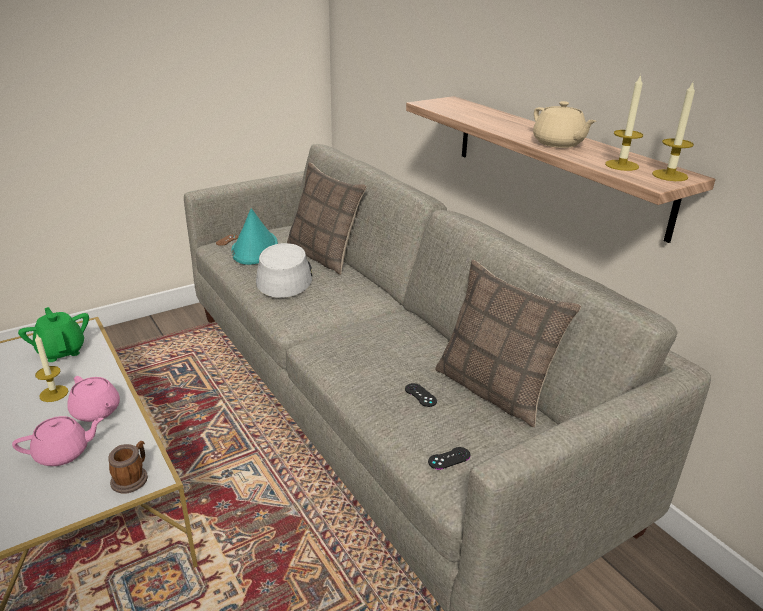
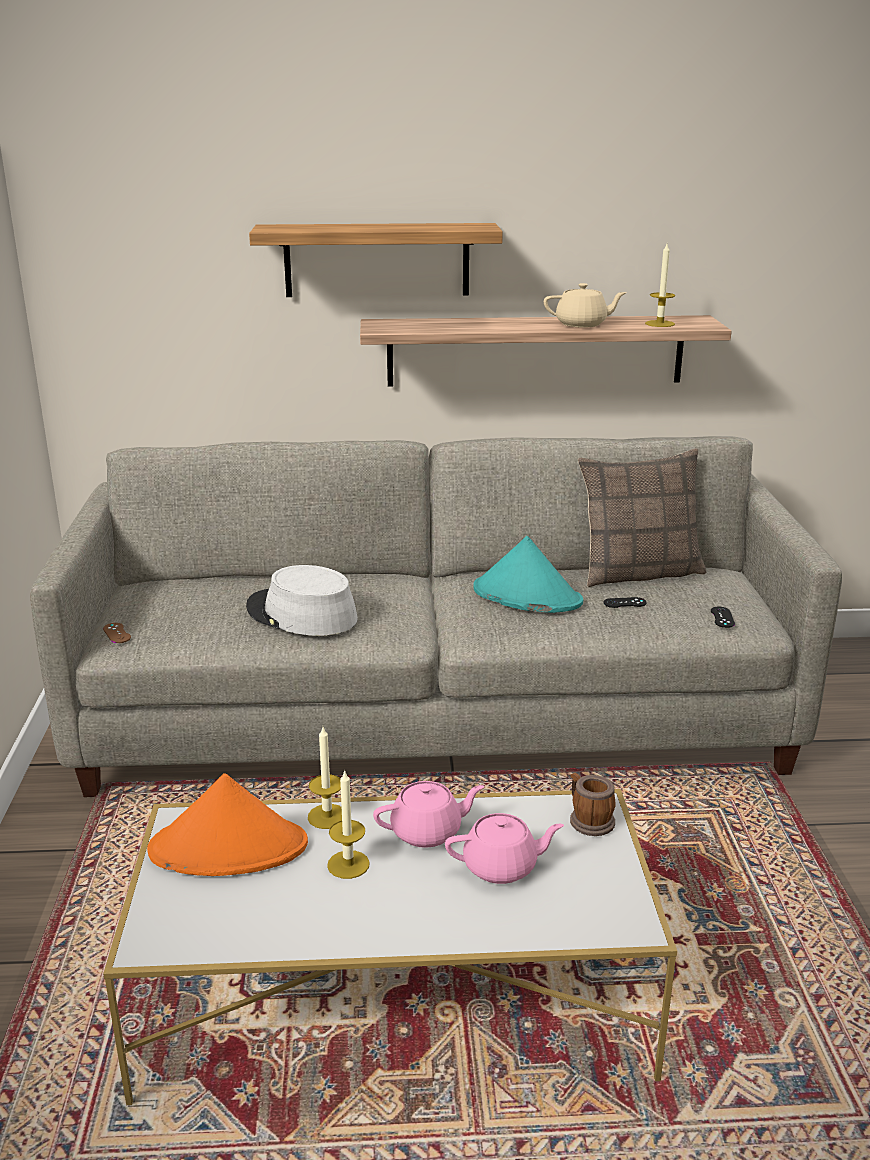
camera: 60 degrees left, 5 degrees down
(62, 351) = (229, 848): green teapot -> orange hat
(63, 453) = (502, 867): pink teapot -> pink teapot turned 75 degrees clockwise
(255, 249) = (186, 617): turquoise hat -> turquoise hat (526, 596)
(324, 255) = (269, 581): pillow -> none
(467, 49) = (377, 260): none -> shelf
(669, 175) = (695, 320): candle -> candle (327, 816)

